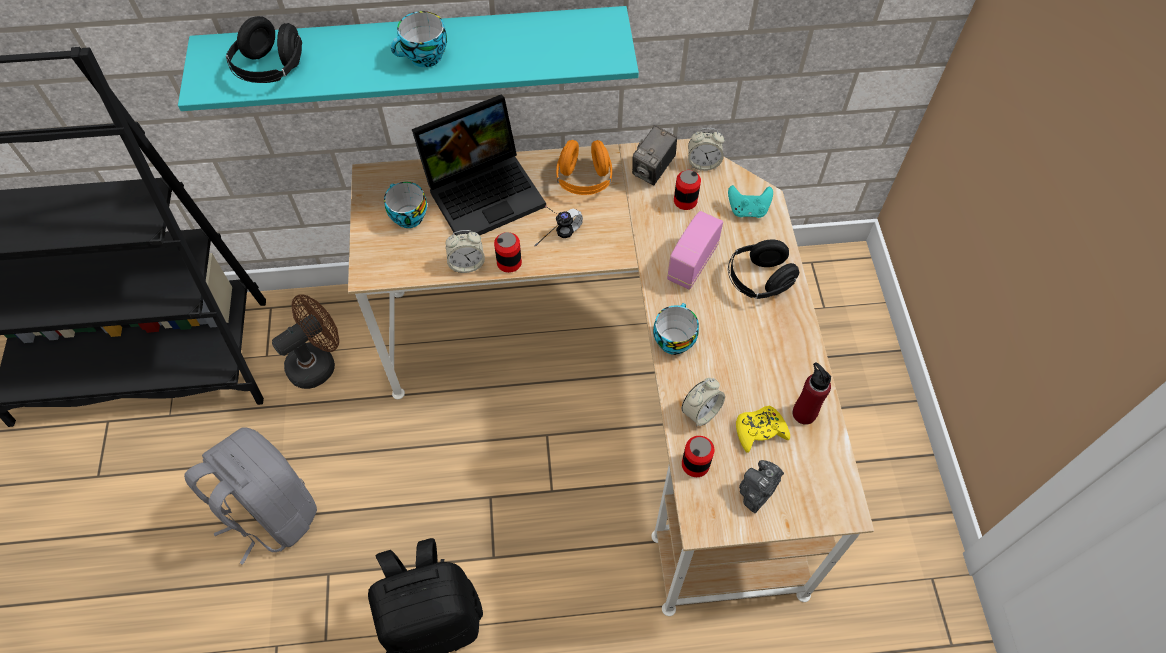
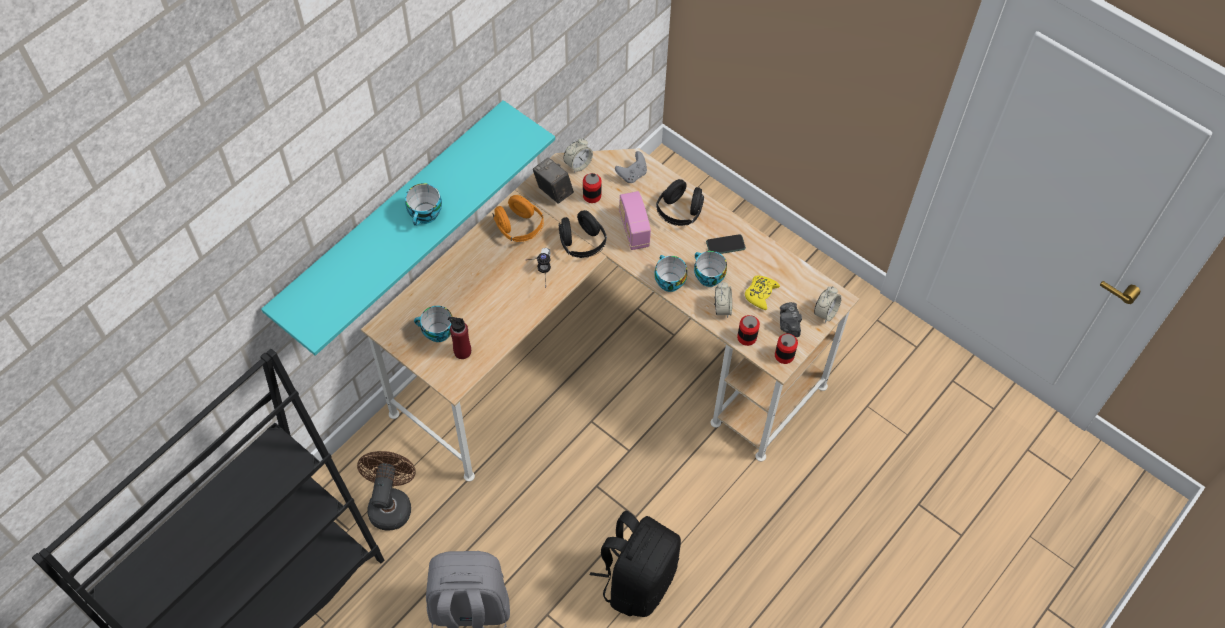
camera: 45 degrees left, 0 degrees up
(271, 69) = (343, 289): black headphones -> black headphones (582, 243)
(467, 264) = (507, 332): alarm clock -> alarm clock (825, 313)
(485, 191) = (467, 280): laptop -> none
(509, 263) = (531, 311): can -> can (784, 355)
(653, 170) = (553, 191): camera -> camera turned 150 degrees clockwise
(719, 366) = (707, 276): none -> cup
(747, 210) = (632, 175): turquoise game controller -> grey game controller
(774, 350) = (725, 245): none -> phone
(804, 413) = (772, 267): red bottle -> red bottle (462, 351)

